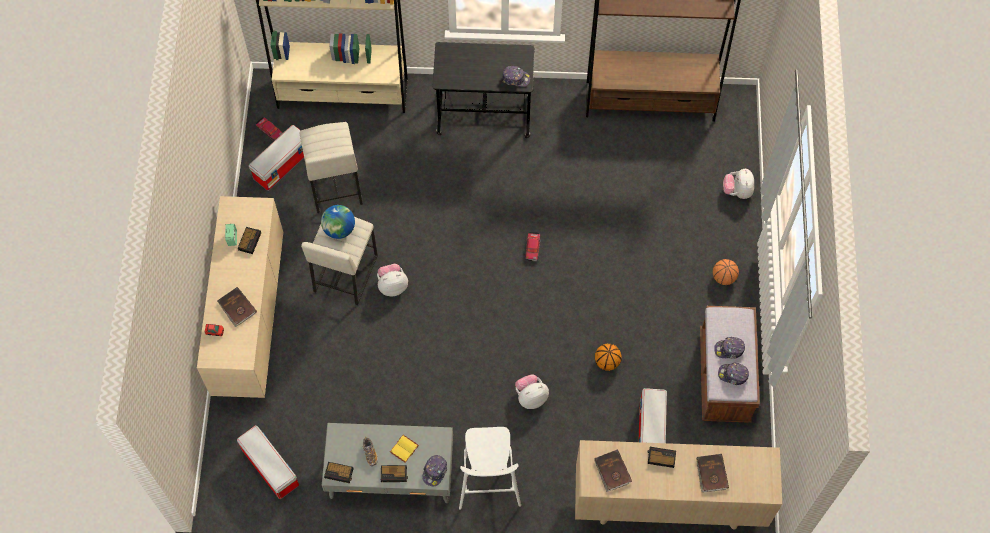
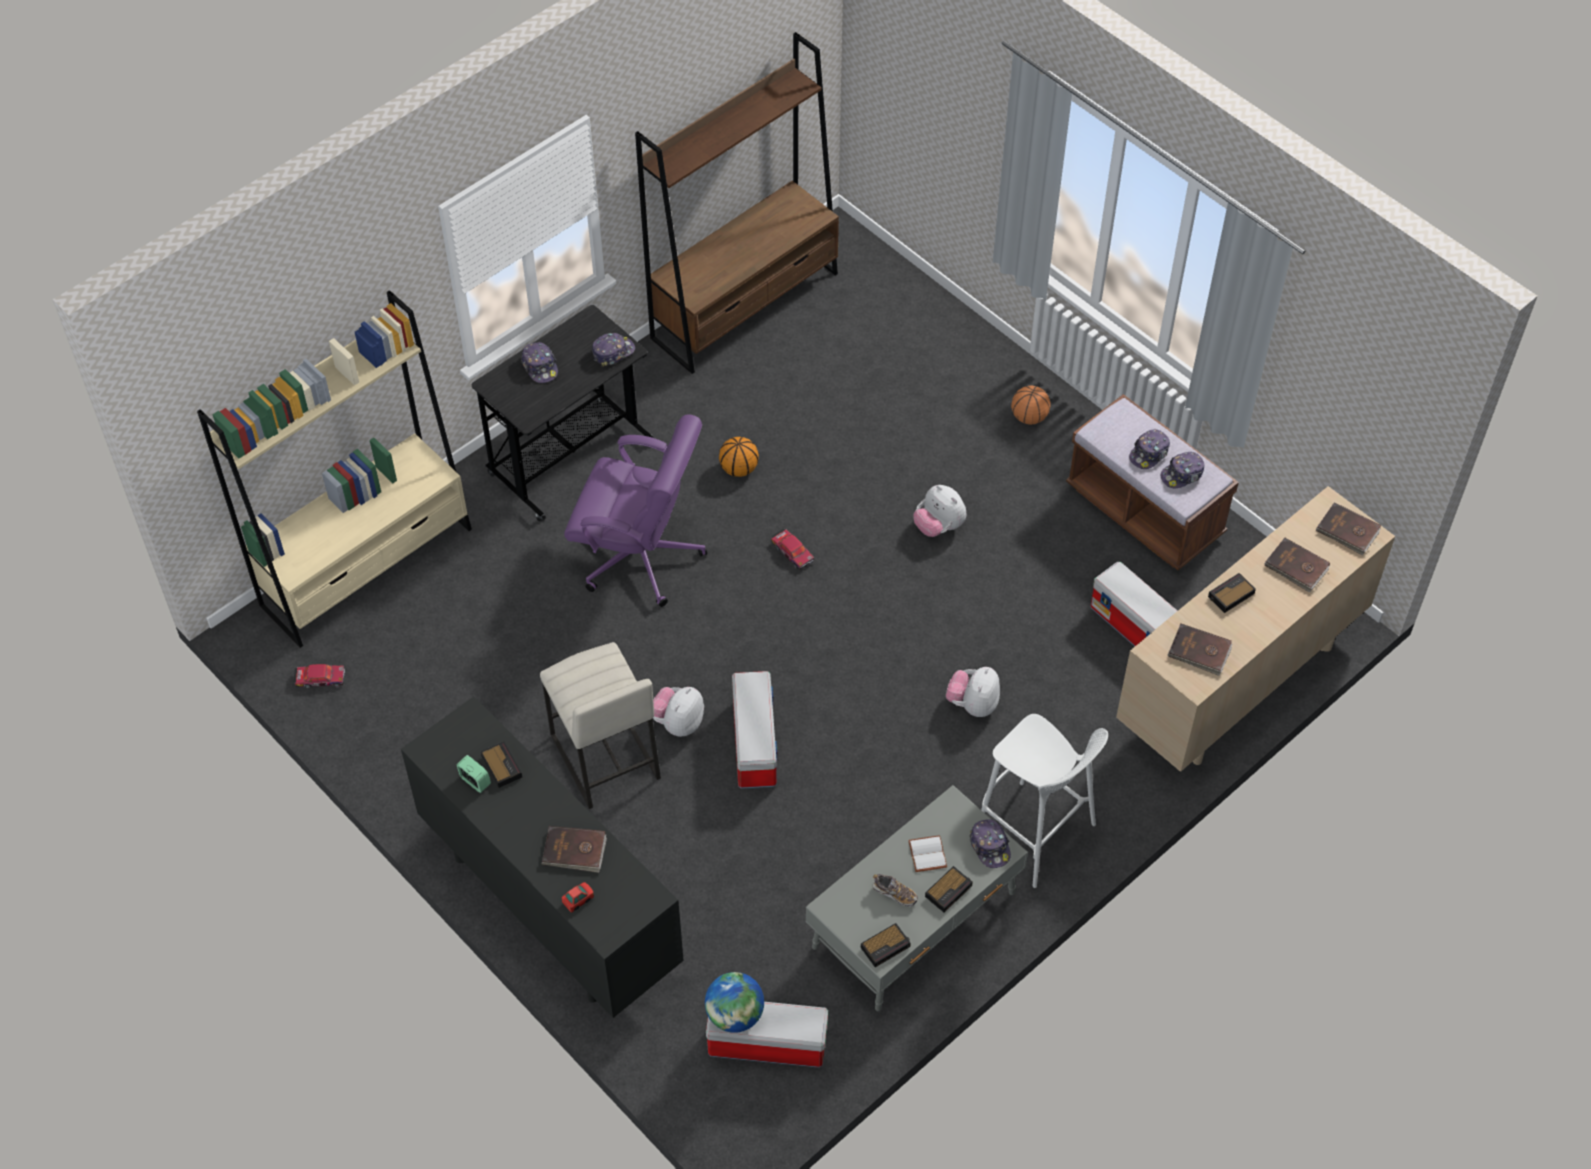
camera: 45 degrees left, 10 degrees down
(251, 322) = (551, 907): beige dresser -> black dresser
(282, 164) = (381, 703): storage box -> storage box (753, 742)
(335, 184) = (476, 672): beige stool -> none
(339, 229) = (583, 677): globe -> globe (735, 1015)
(404, 448) = (926, 854): yellow book -> white book
(463, 190) = (640, 556): none -> purple office chair
(475, 59) = (540, 367): none -> cap
(607, 362) = (1011, 599): basketball -> basketball (739, 469)
(737, 191) = (942, 323): plush toy -> plush toy (938, 526)
(760, 479) = (1347, 531): none -> brown book

